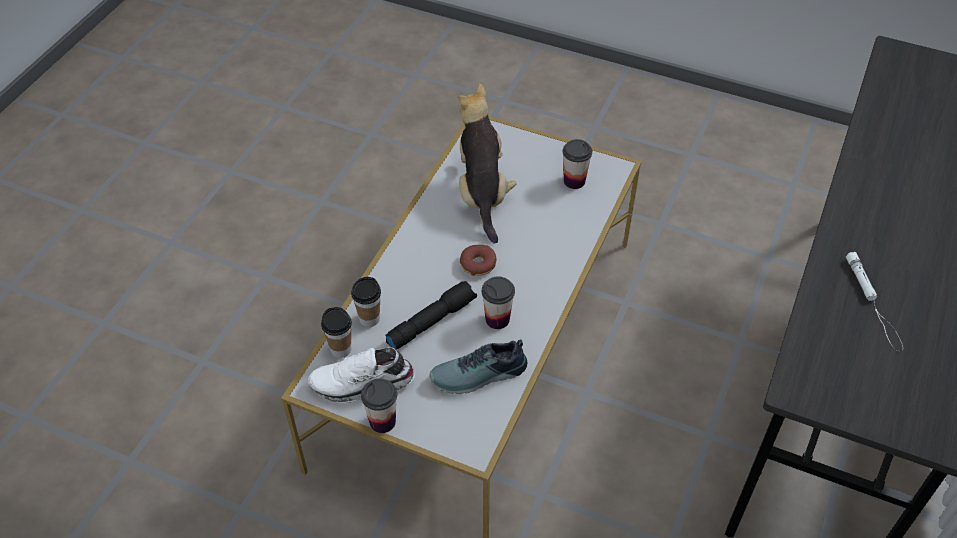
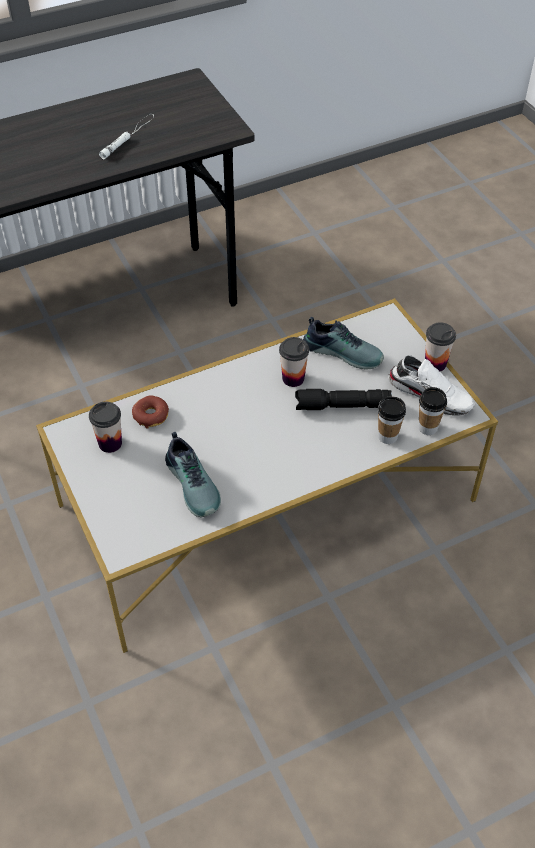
camera: 140 degrees left, 0 degrees up
(478, 264) = (264, 425): donut -> donut (151, 415)
(482, 192) = (194, 484): plush toy -> shoe

